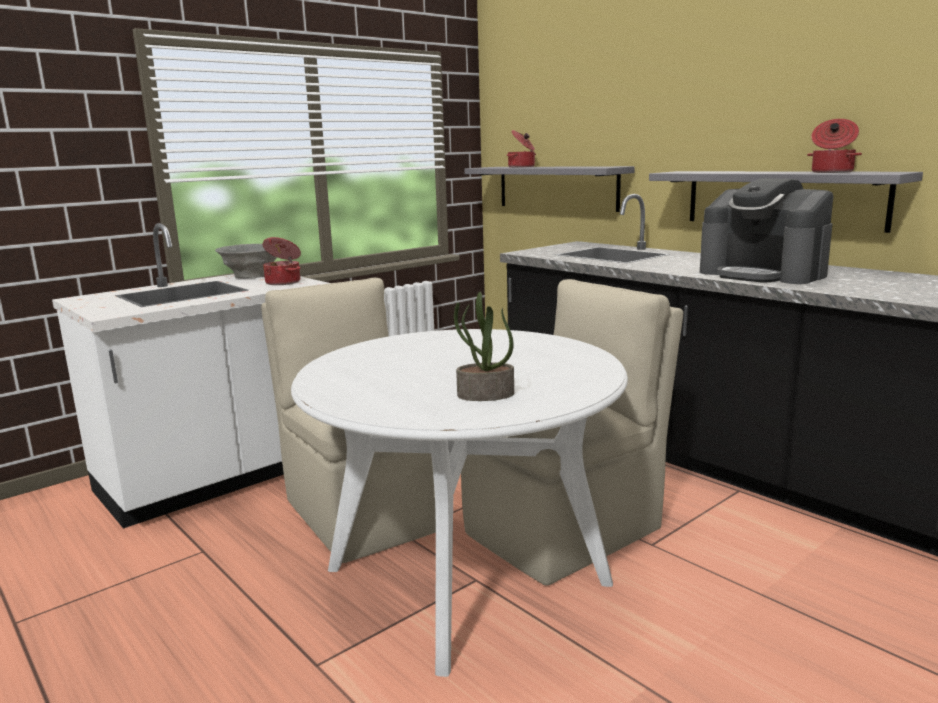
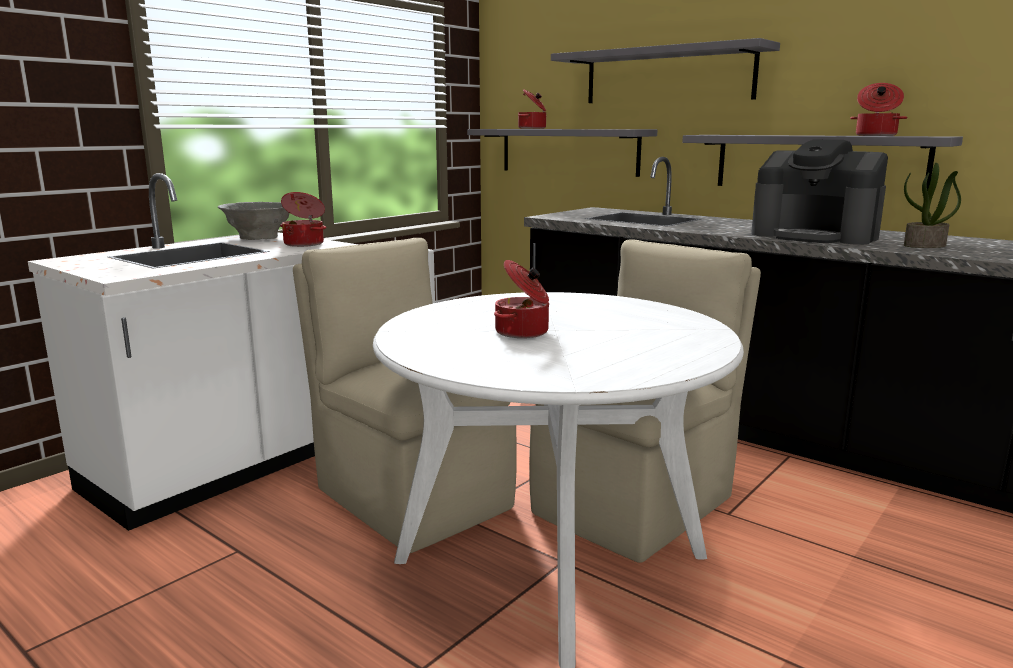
camera: 10 degrees left, 0 degrees up
(428, 369) = (523, 332): none -> cooking pot
(485, 395) = (608, 356): potted plant -> potted plant (924, 246)
(642, 114) = (667, 76): none -> grey shelf

